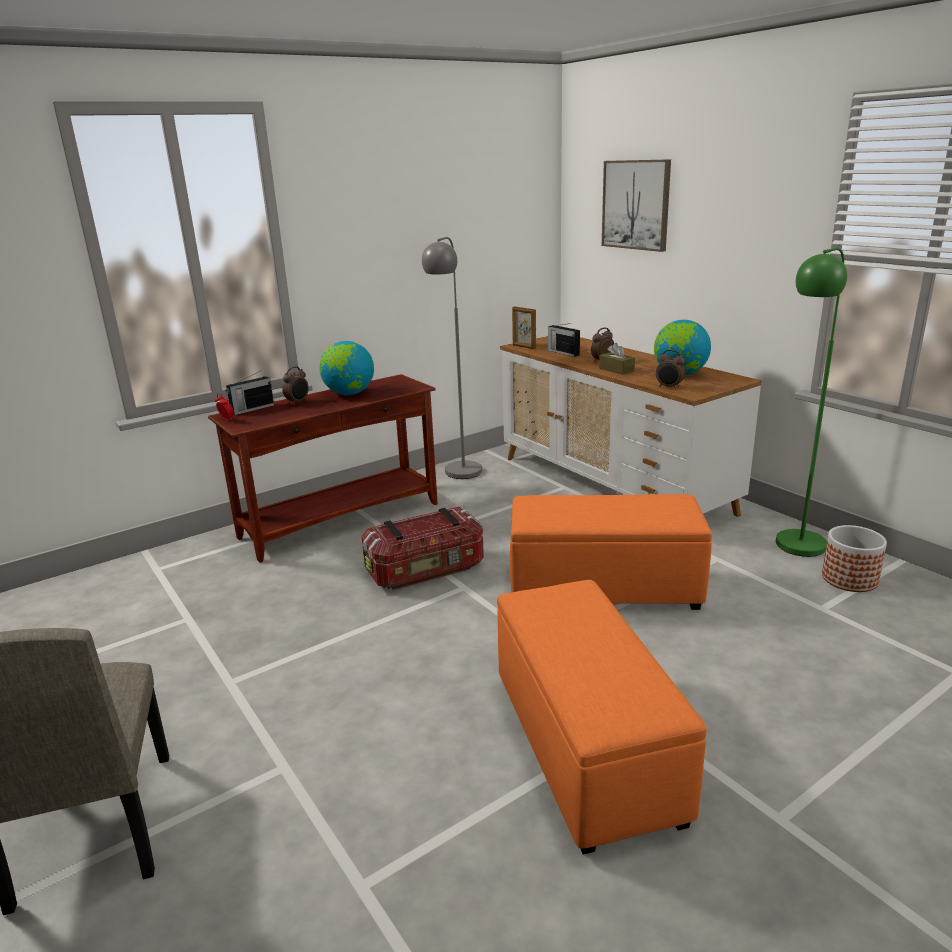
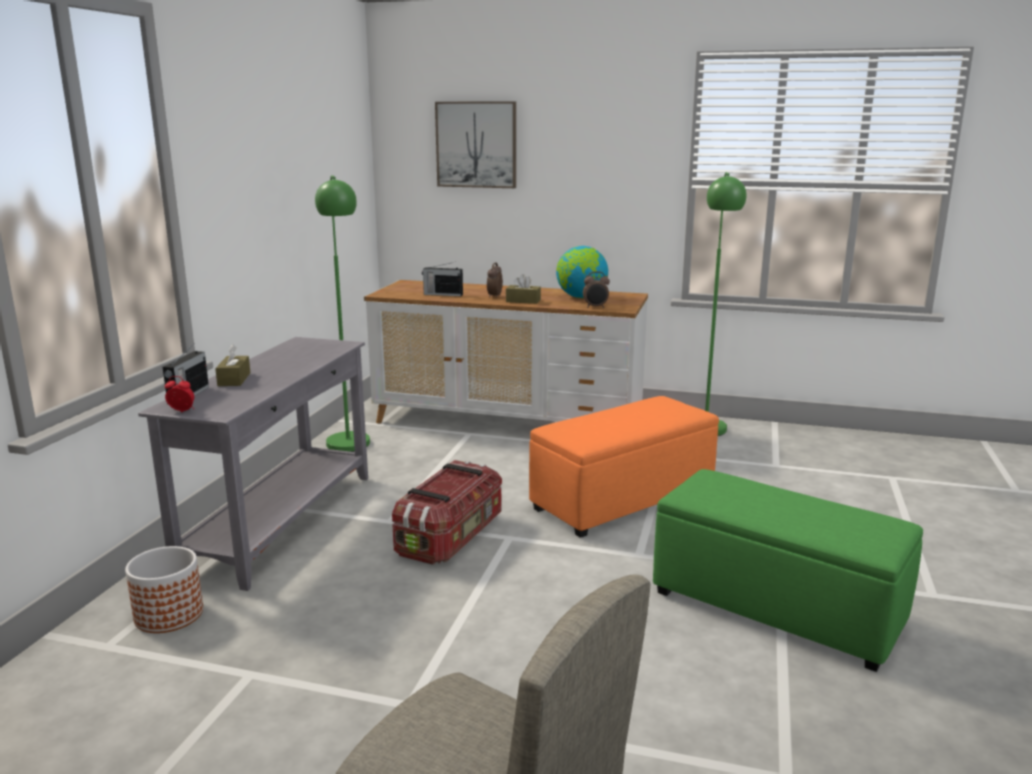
camera: 40 degrees left, 5 degrees down
(298, 402) = (234, 379): alarm clock -> brown tissue box
(341, 520) = (280, 522): brown console table -> grey console table
(349, 394) = (279, 362): globe -> none
(459, 476) = (350, 449): grey floor lamp -> green floor lamp
(524, 347) = (392, 294): picture frame -> none
(586, 747) = (777, 608): orange ottoman -> green ottoman
(849, 579) = (763, 442): planter -> planter (169, 615)

